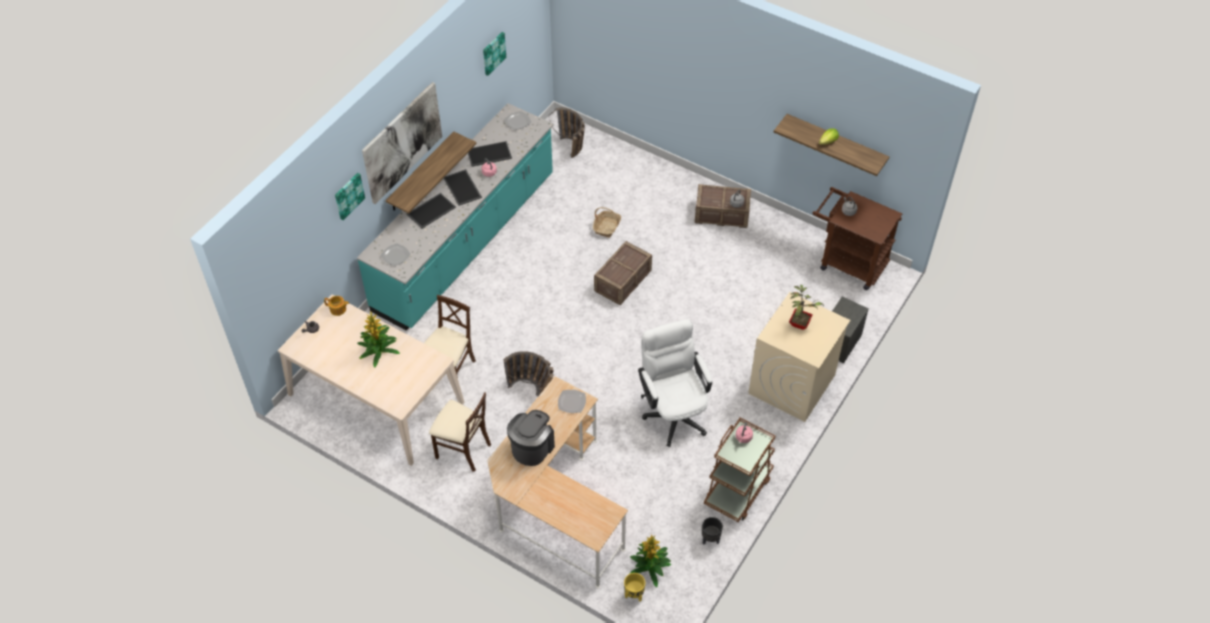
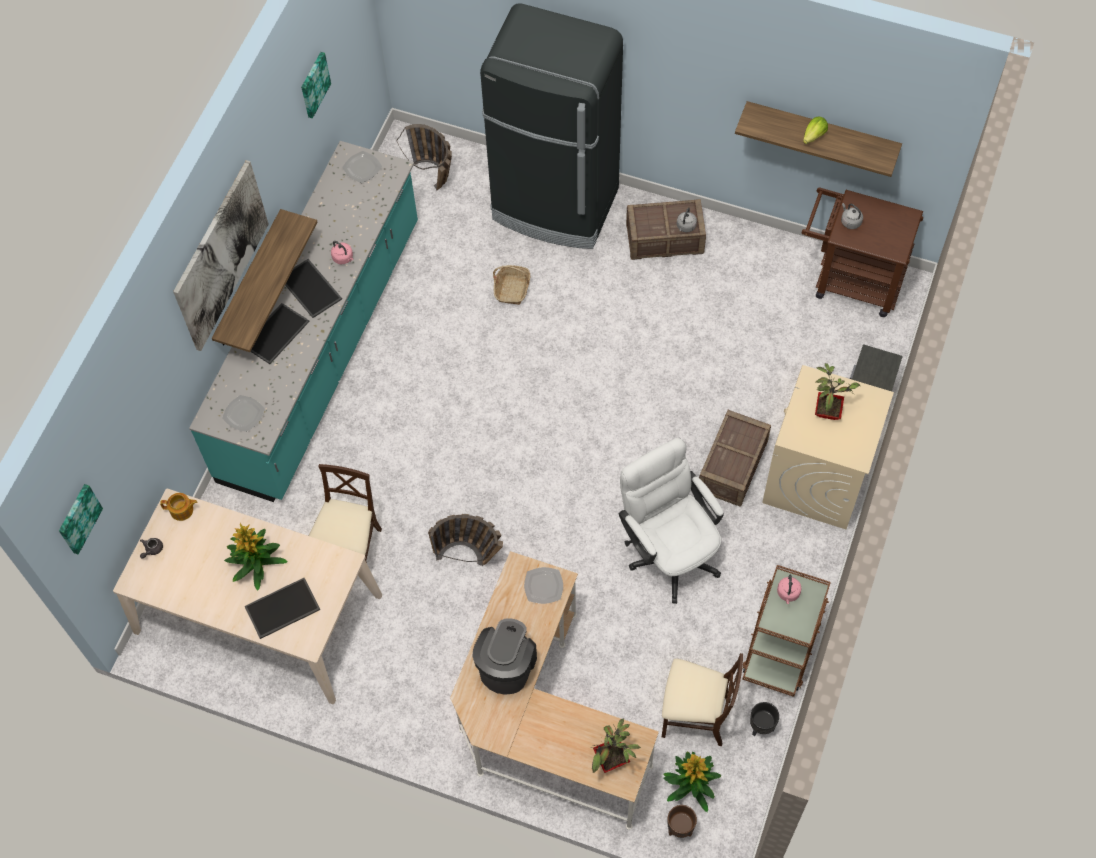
camera: 10 degrees left, 10 degrees up
(348, 195) = (166, 357): picture -> picture (78, 518)
(463, 450) = (398, 666): beige chair -> beige chair (695, 716)
(488, 154) = (334, 229): tray -> tray (282, 609)
(589, 522) = (611, 760): none -> potted plant
(623, 282) = (554, 368): crate -> crate (733, 467)
(634, 595) = (680, 828): yellow planter -> brown planter
(650, 181) = (555, 206): none -> black fridge

